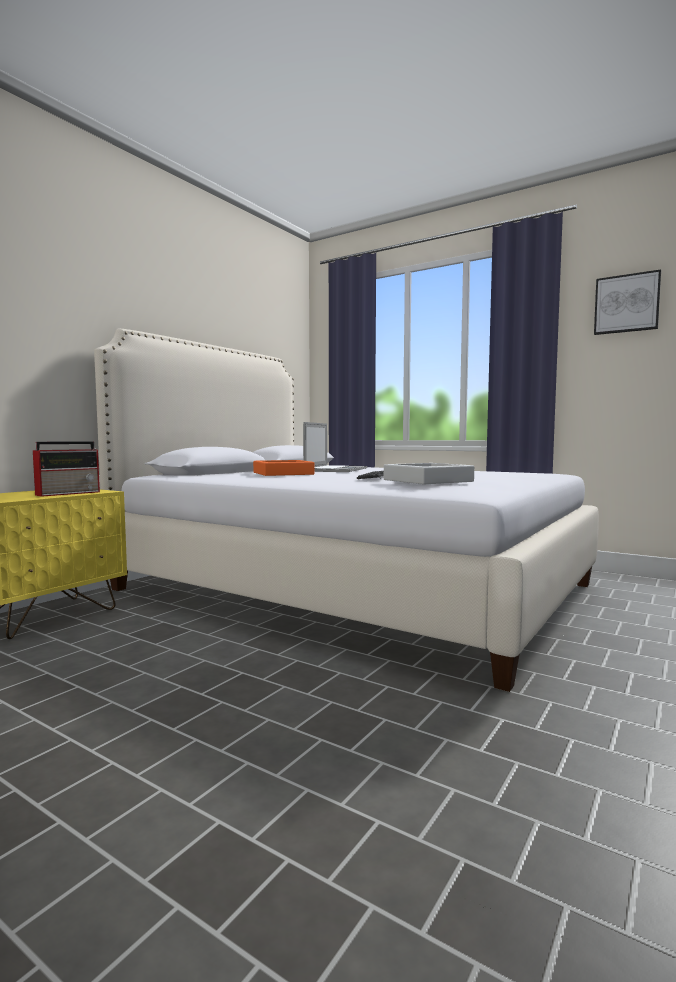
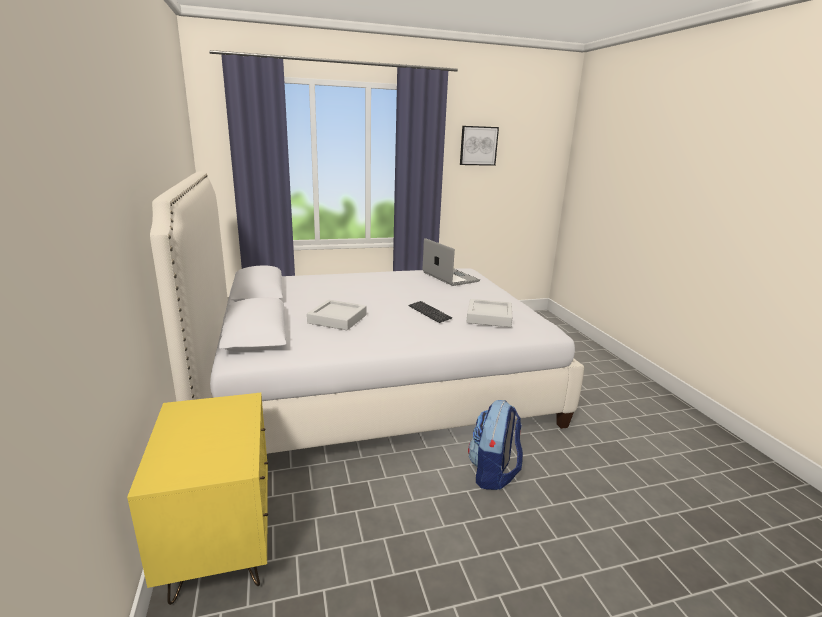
camera: 50 degrees left, 15 degrees up
(69, 493) = (233, 420): radio -> none
(283, 473) = (337, 319): orange tray -> grey tray
(300, 676) = (493, 473): none -> backpack
(336, 470) = (330, 293): laptop -> laptop (450, 277)

